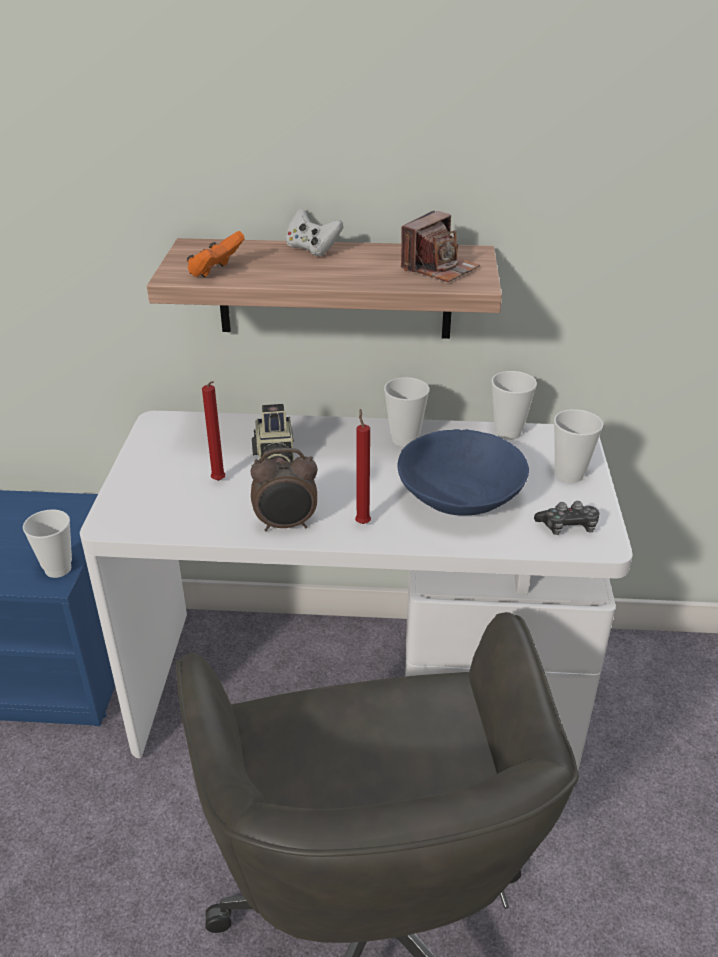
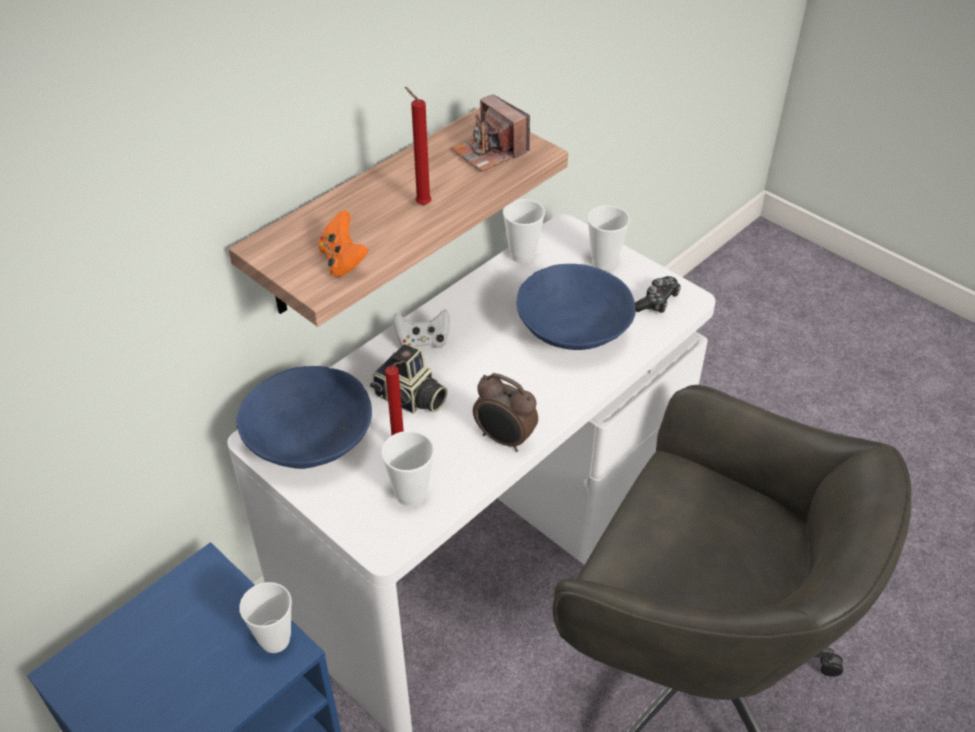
camera: 50 degrees left, 10 degrees up
(181, 441) = (310, 440): none -> blue bowl
(286, 525) = (504, 439): alarm clock -> alarm clock turned 90 degrees clockwise
(312, 249) = (367, 190): white game controller -> white game controller (423, 341)
(362, 522) = (545, 396): red candle -> red candle (421, 204)
(404, 439) = (468, 311): cup -> cup (411, 494)
(439, 268) = (490, 152): camera -> camera turned 150 degrees clockwise

